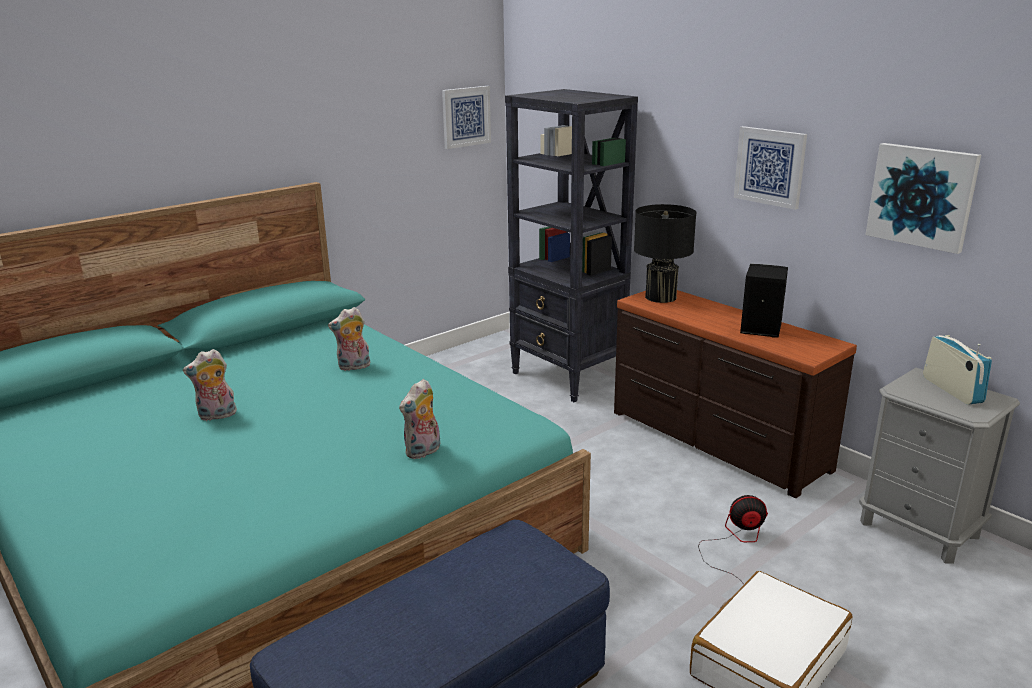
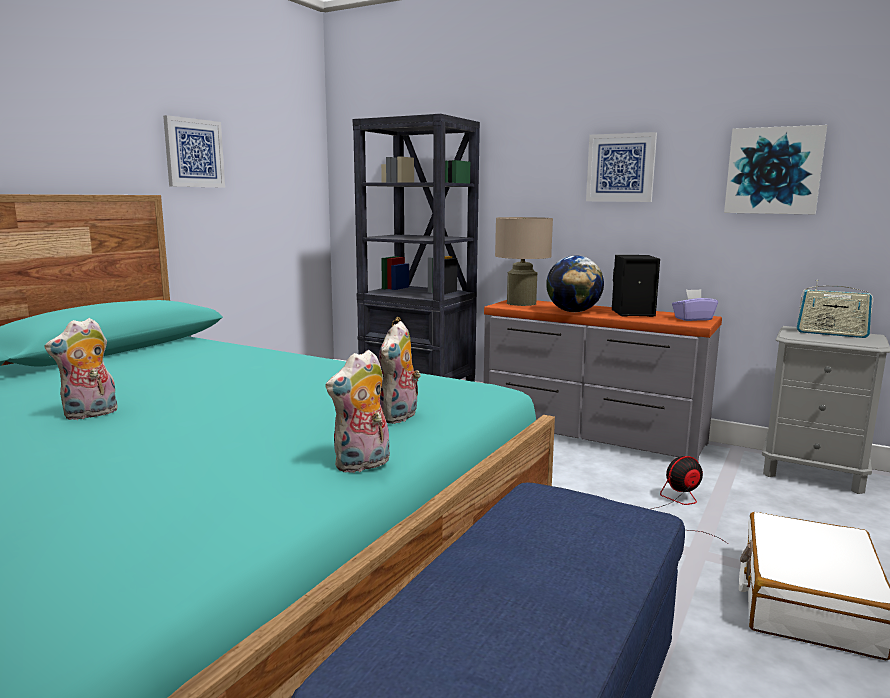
camera: 20 degrees left, 10 degrees down
(353, 367) = (244, 367): plush toy -> plush toy (362, 465)
(466, 116) = (295, 156): picture -> picture (194, 153)
(660, 297) = (521, 303): black table lamp -> beige table lamp
(699, 319) = (573, 311): none -> globe
(715, 441) = (590, 434): brown dresser -> grey dresser
(815, 347) = (693, 319): none -> purple tissue box
(952, 390) = (831, 334): radio -> radio turned 150 degrees clockwise

